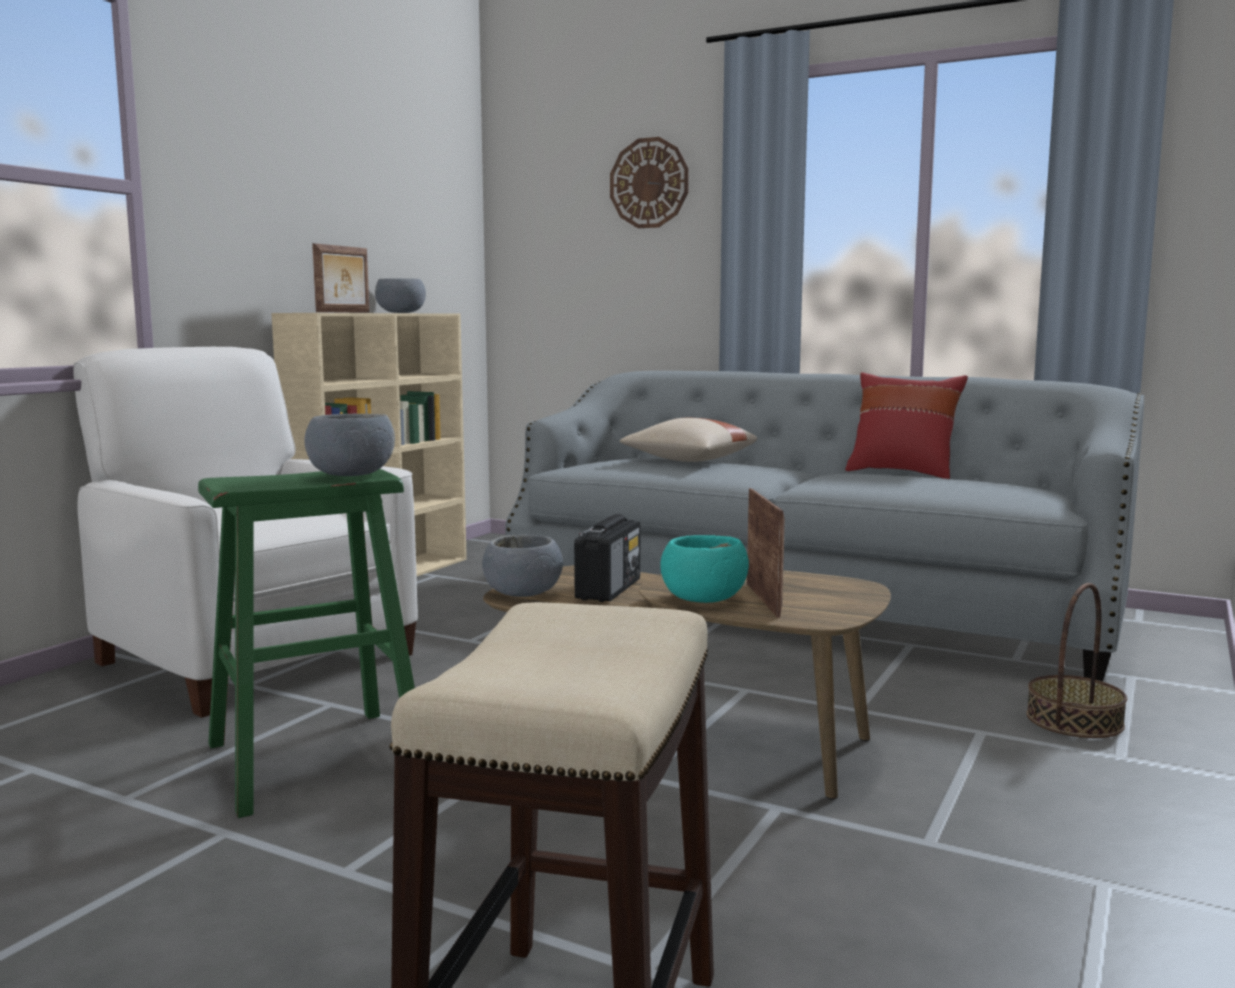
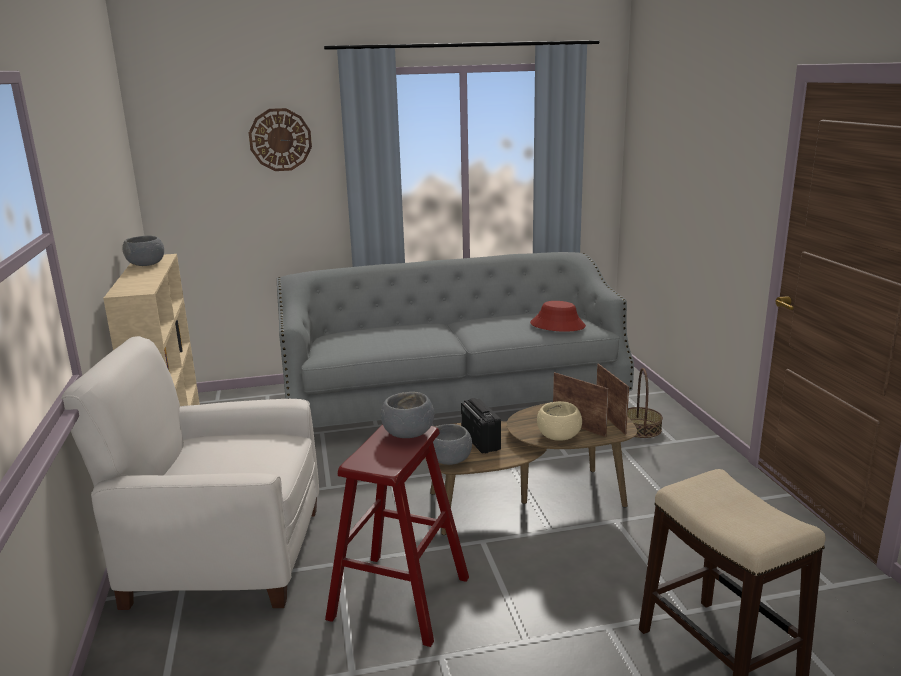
camera: 40 degrees left, 10 degrees up
(316, 759) = (400, 597): green stool -> red stool
(344, 312) = (151, 283): picture frame -> picture frame (611, 420)
(688, 461) = (379, 332): beige pillow -> none
(704, 599) = (559, 436): turquoise bowl -> beige bowl
(902, 473) = (492, 314): red pillow -> none
(975, 490) = (557, 325): none -> red hat

